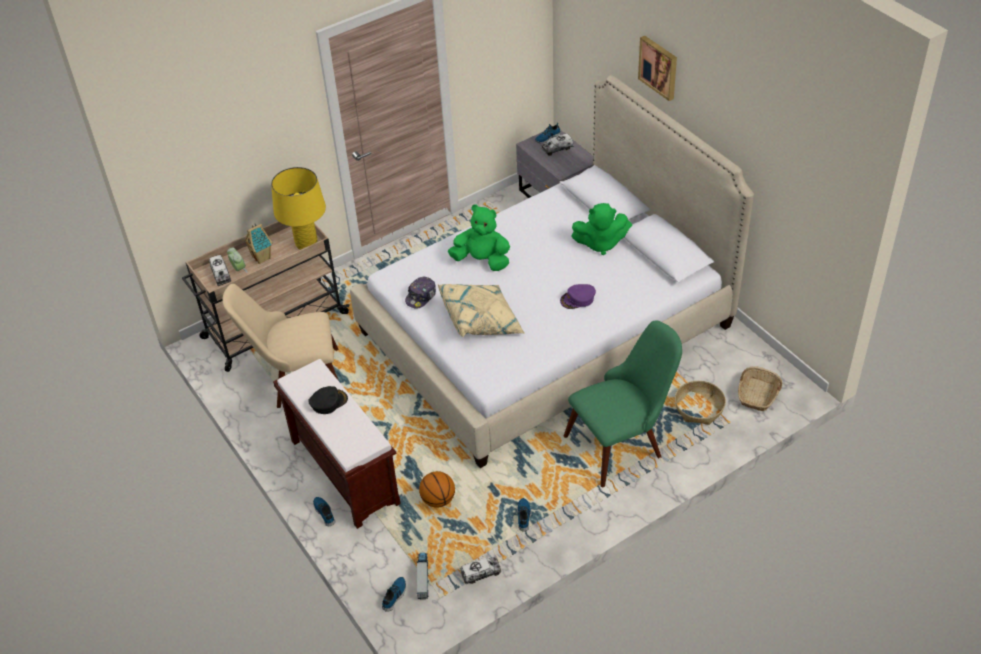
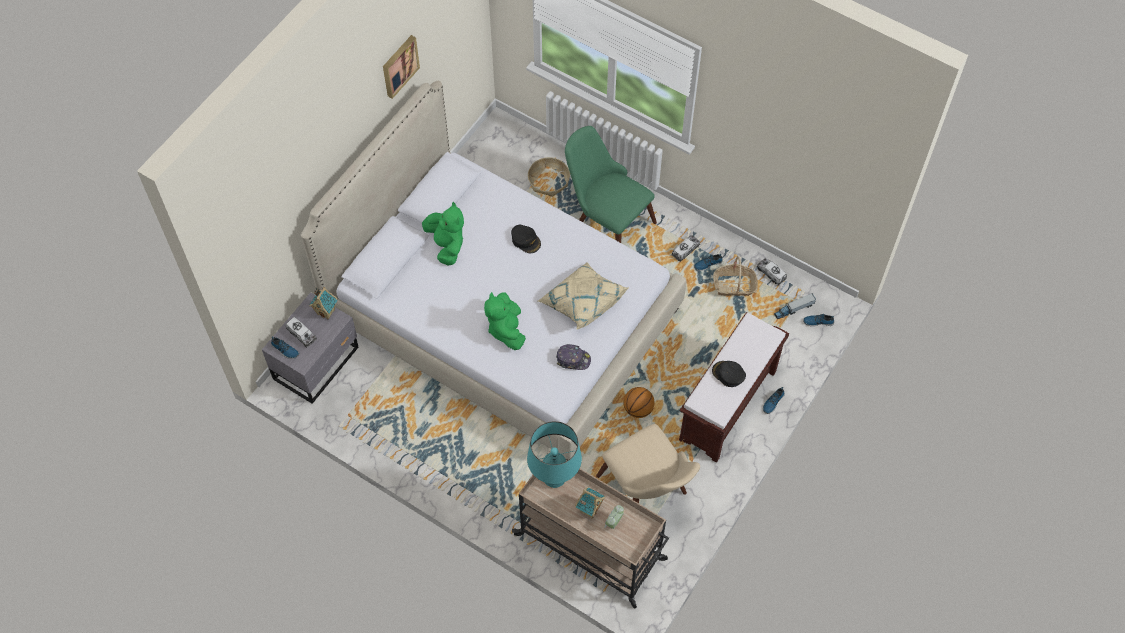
camera: 115 degrees left, 15 degrees up
(221, 275) = (628, 535): toy truck -> toy truck (685, 250)
(306, 244) = (554, 478): yellow table lamp -> turquoise table lamp
(438, 500) = (721, 326): basketball -> basketball (638, 409)
(573, 166) = (326, 312): none -> toy house
(578, 299) = (526, 240): purple cap -> black cap
(659, 67) = (332, 146): picture -> picture (399, 65)
(757, 395) = (518, 146): basket -> basket (734, 285)

